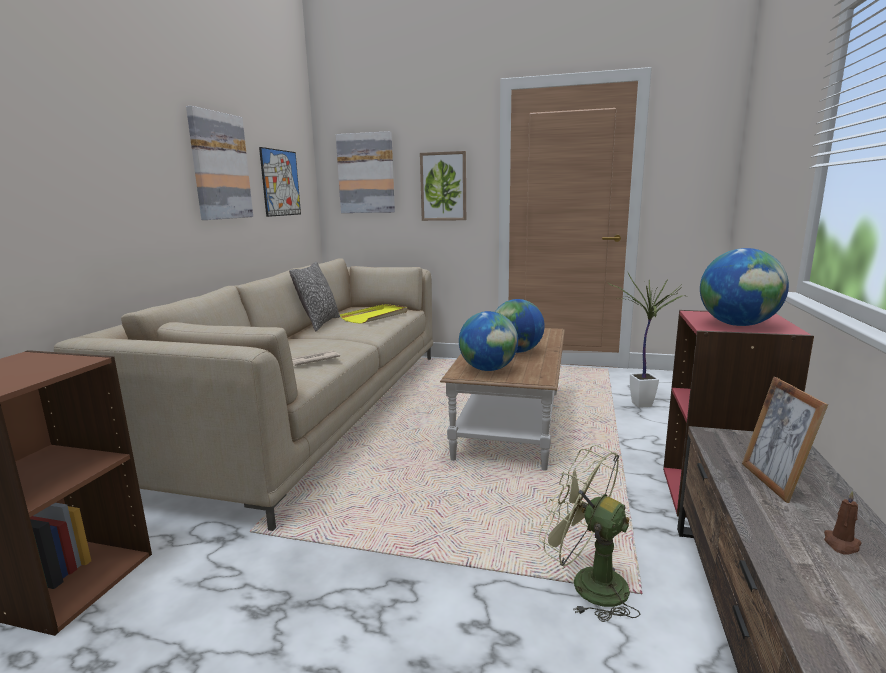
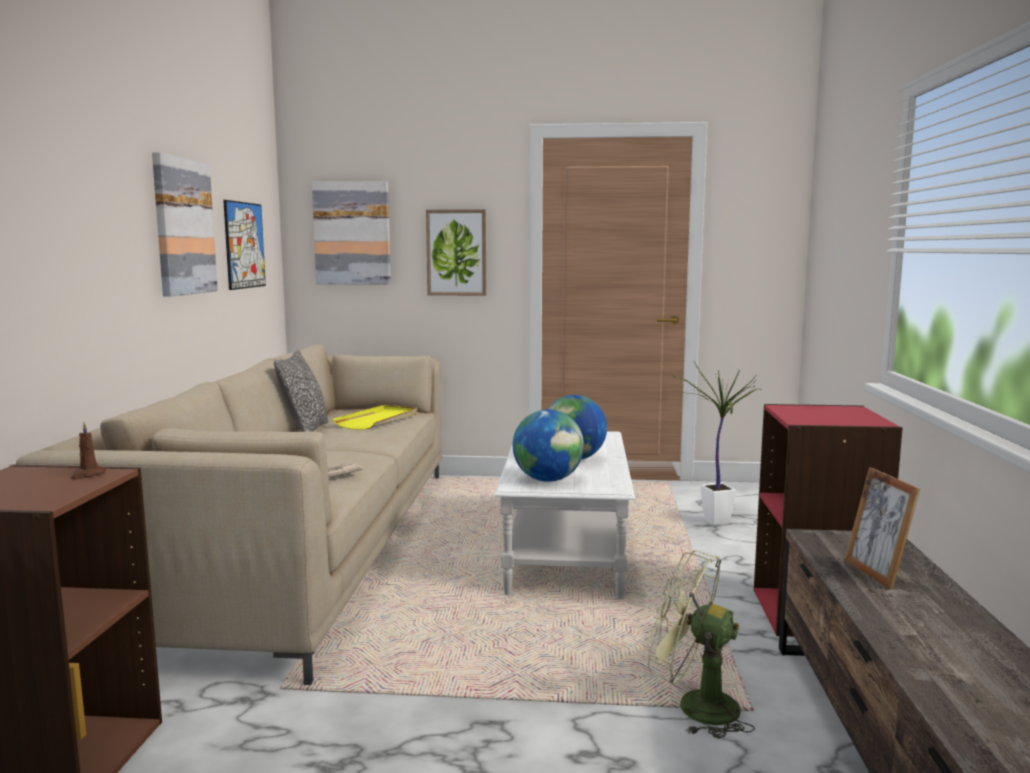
camera: 10 degrees left, 5 degrees down
(510, 423) = (565, 550): brown coffee table -> white coffee table
(737, 325) = (827, 418): globe -> none
(841, 544) = (940, 618): brown candle -> brown candle (87, 475)

